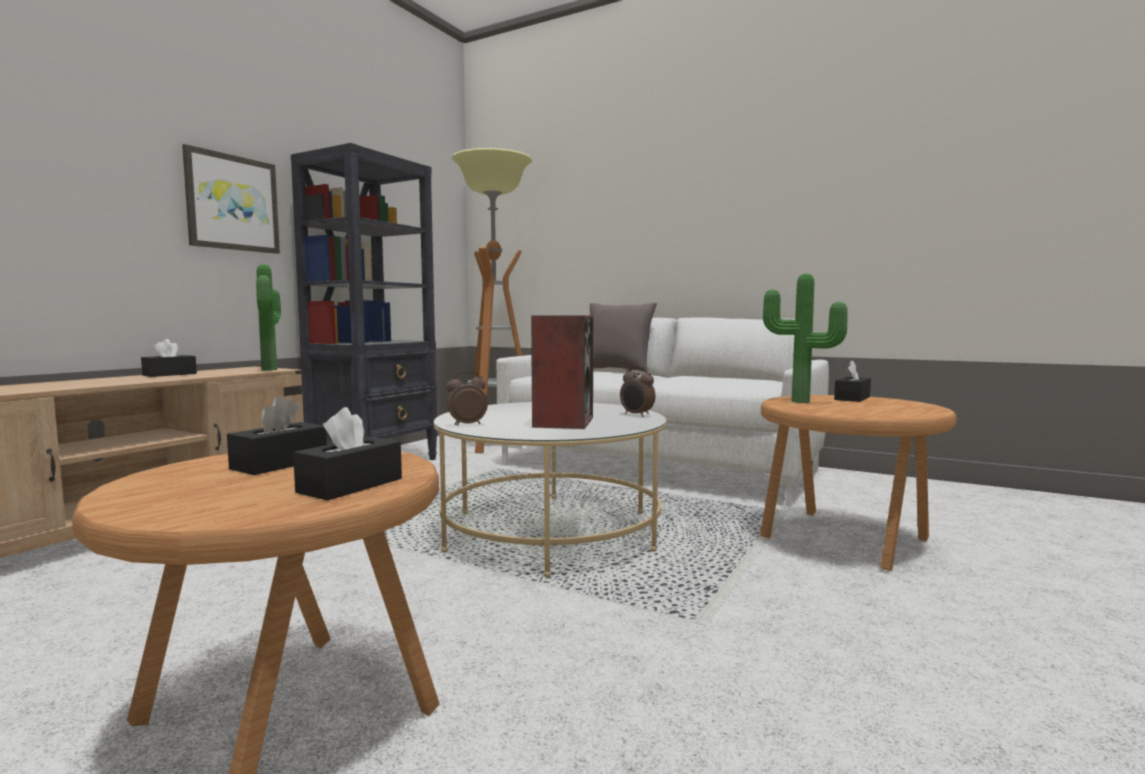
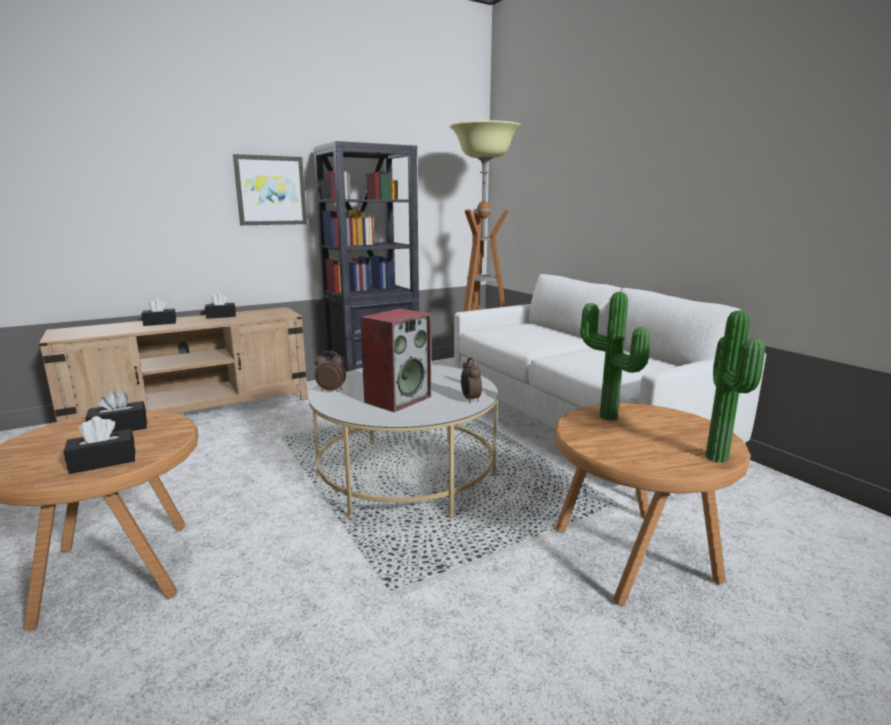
camera: 30 degrees right, 10 degrees up
(272, 369) = (284, 314): potted plant -> potted plant (721, 458)
(617, 371) = (560, 332): grey pillow -> none
(852, 398) = (678, 420): black tissue box -> black tissue box (160, 323)

